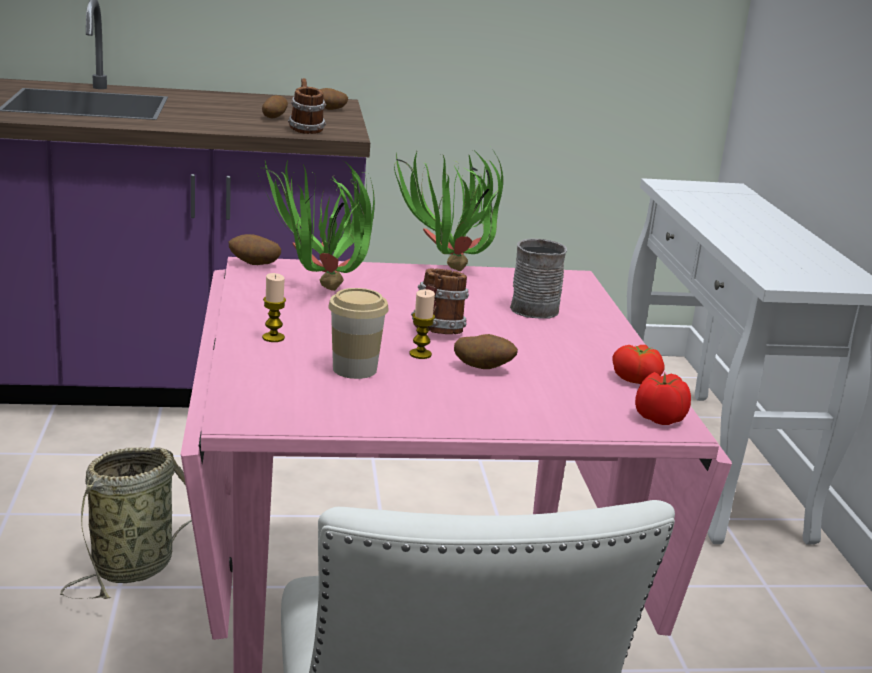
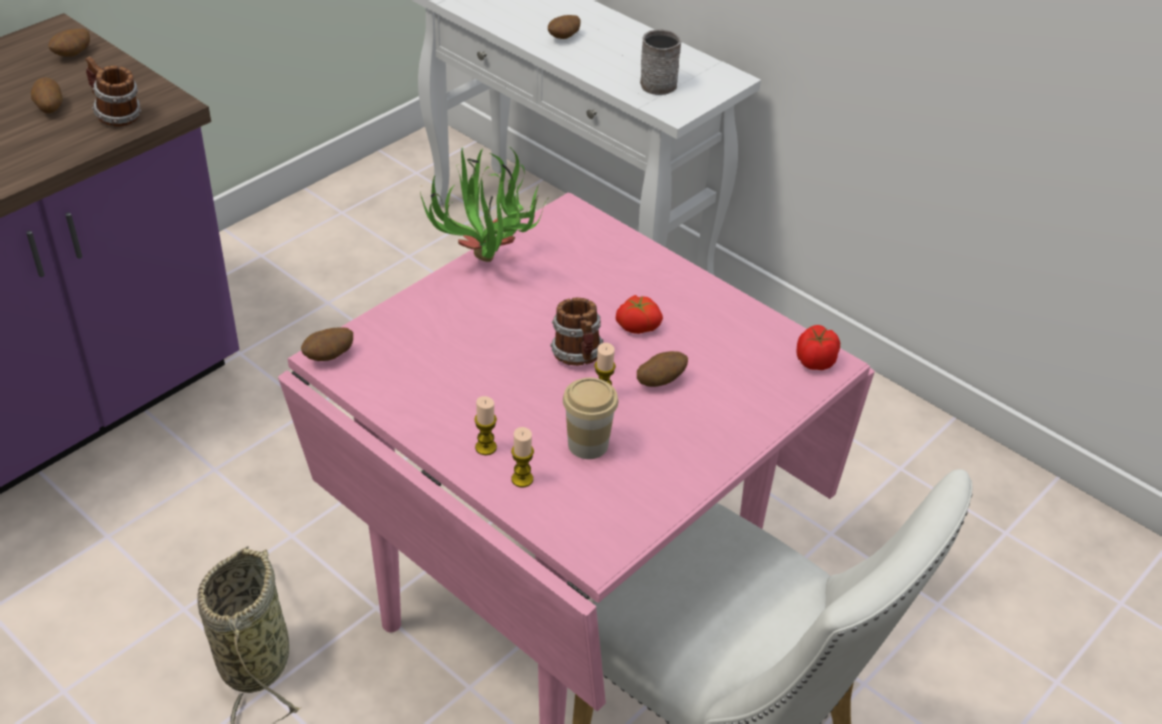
camera: 40 degrees left, 20 degrees up
(267, 361) = (522, 479): none -> candle
(320, 293) = (435, 363): potted plant -> none
(538, 307) = (599, 274): grey mug -> grey mug (657, 81)
(637, 379) = (756, 324): tomato -> tomato (638, 325)
(736, 227) = (564, 38): none -> potato

